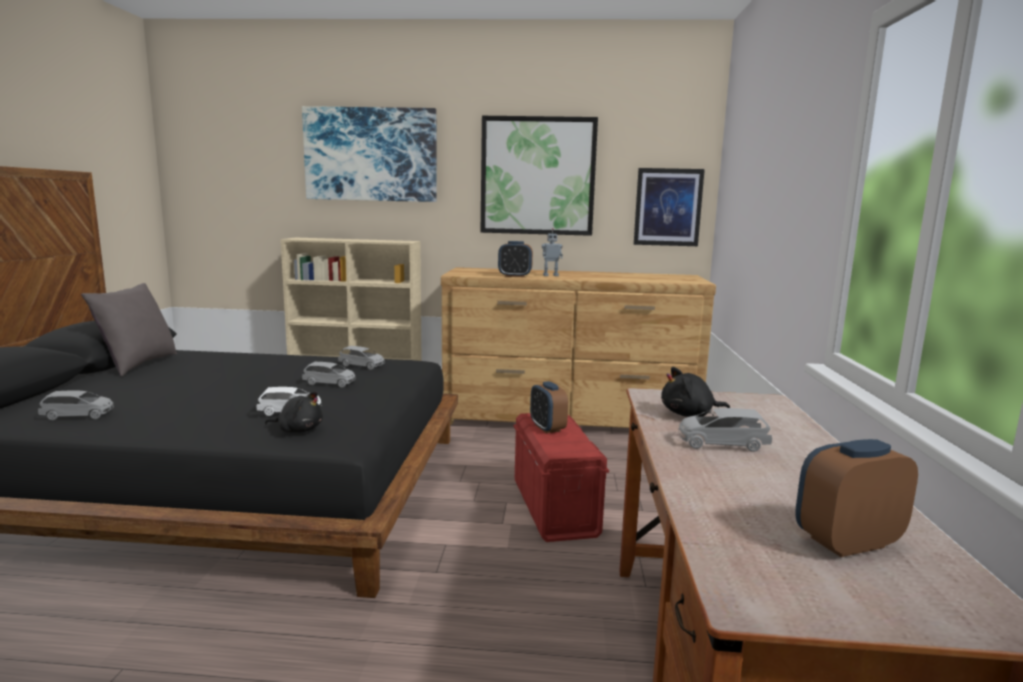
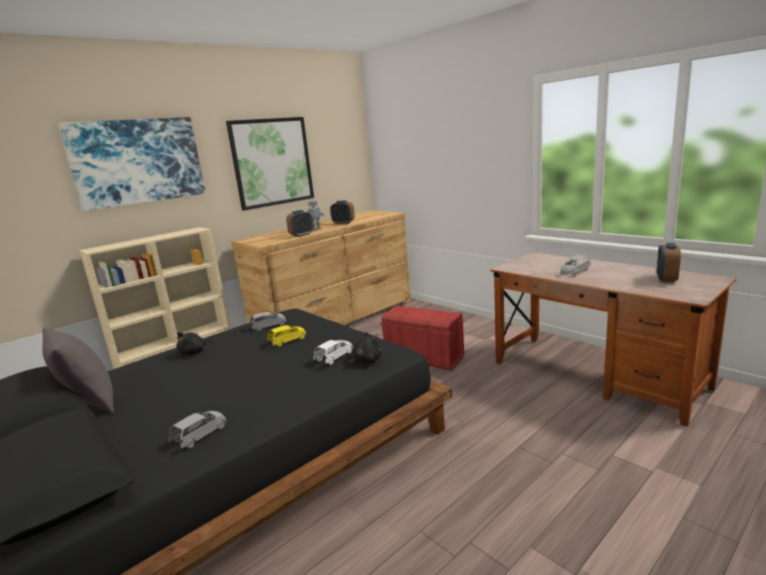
camera: 45 degrees left, 5 degrees up
(330, 383) = (287, 340): grey toy car -> yellow toy car
(547, 428) = (412, 314): alarm clock -> alarm clock (343, 223)
(668, 207) = (348, 171): picture -> none
(690, 415) = (538, 268): black plush toy -> black plush toy (194, 352)

